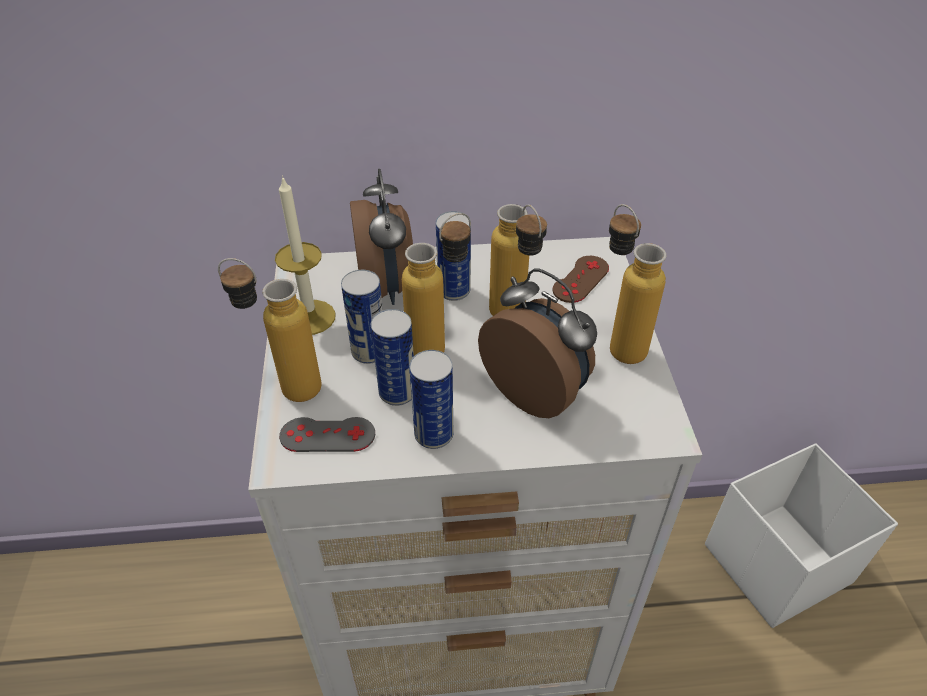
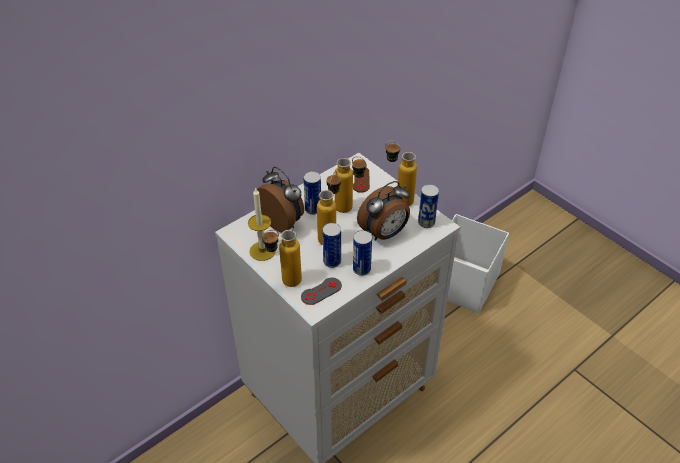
camera: 35 degrees left, 0 degrees up
(369, 352) = (303, 252): can -> can (426, 222)
(537, 391) = (384, 234): alarm clock -> alarm clock turned 135 degrees clockwise

